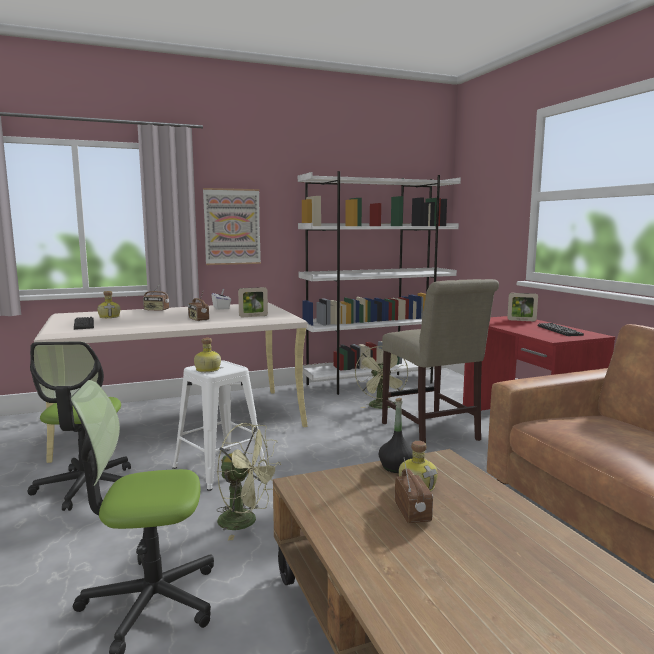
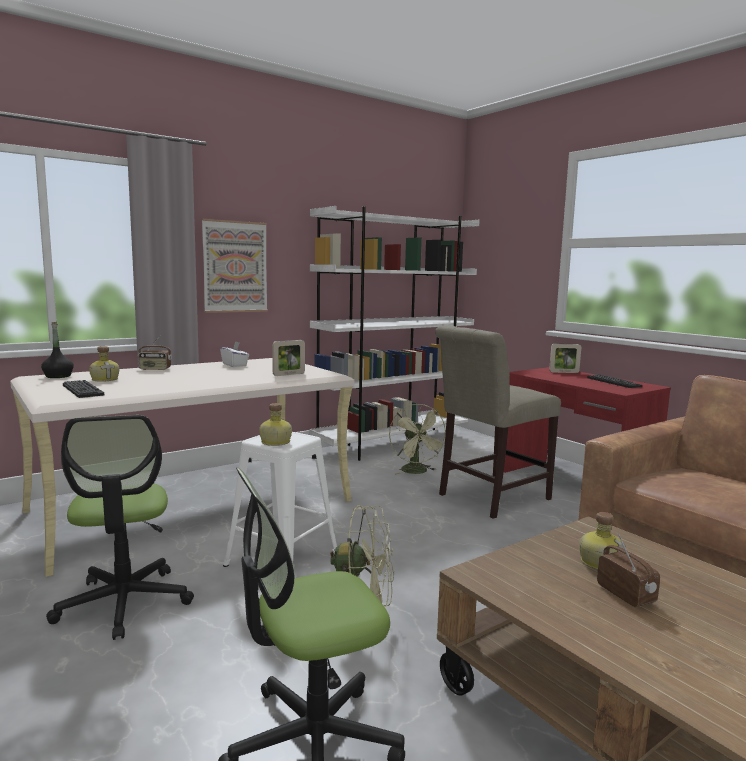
camera: 15 degrees left, 0 degrees up
(198, 319) = (227, 380): radio -> none
(396, 467) = (558, 542): black bottle -> black bottle (58, 376)
(432, 433) = (489, 497): beige chair -> beige chair turned 90 degrees clockwise

